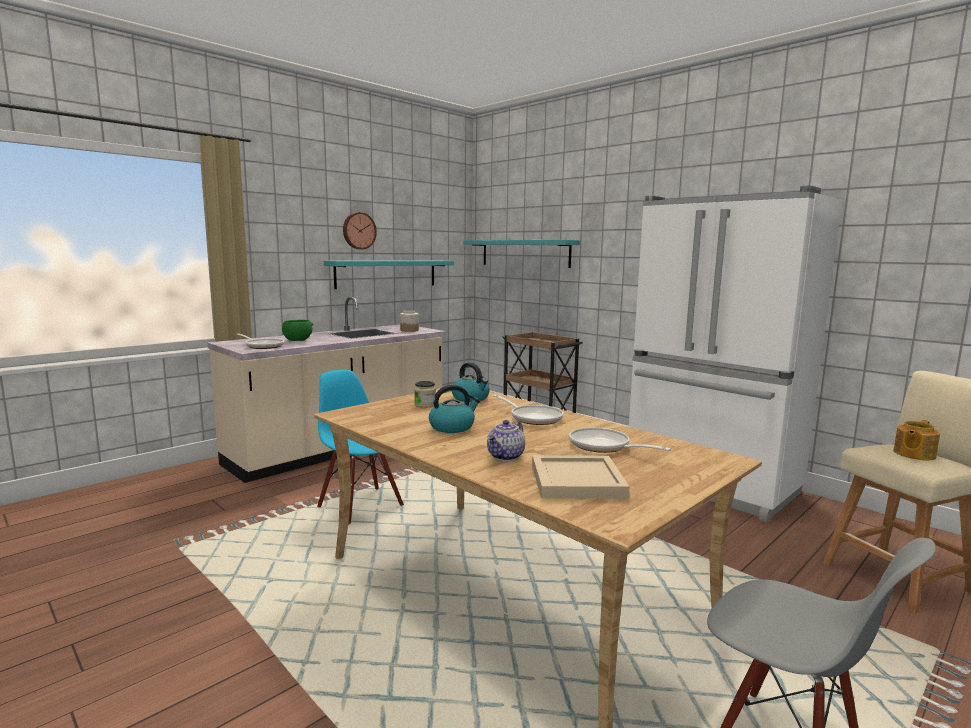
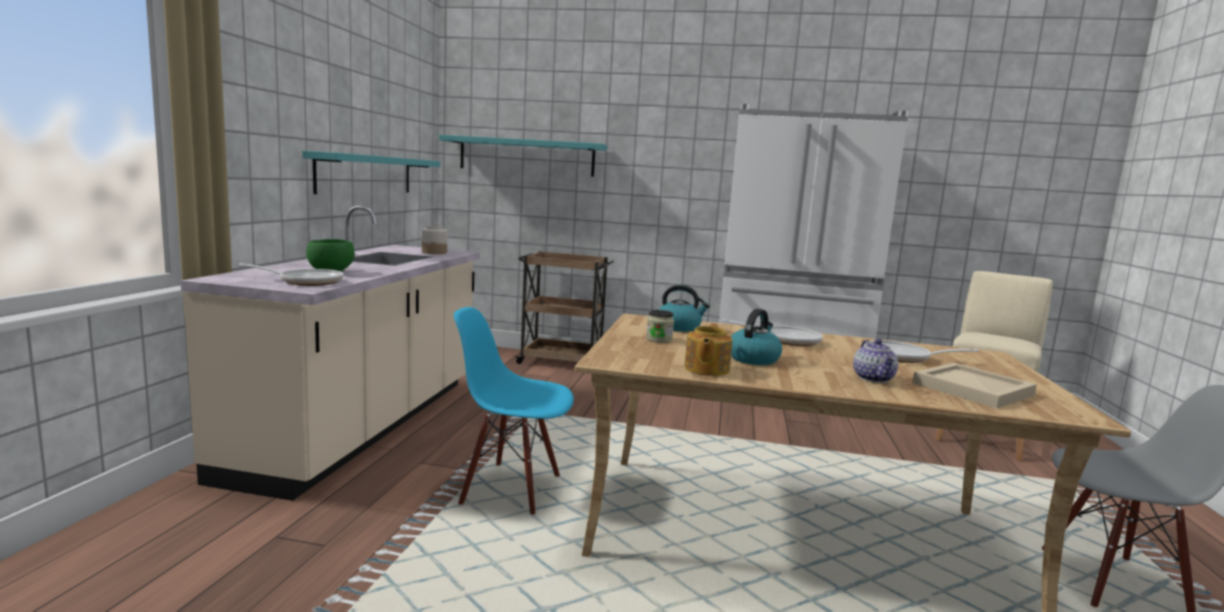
camera: 35 degrees left, 0 degrees up
(358, 231) = (338, 110): wall clock -> none
(913, 454) = (1001, 337): teapot -> teapot (706, 369)

